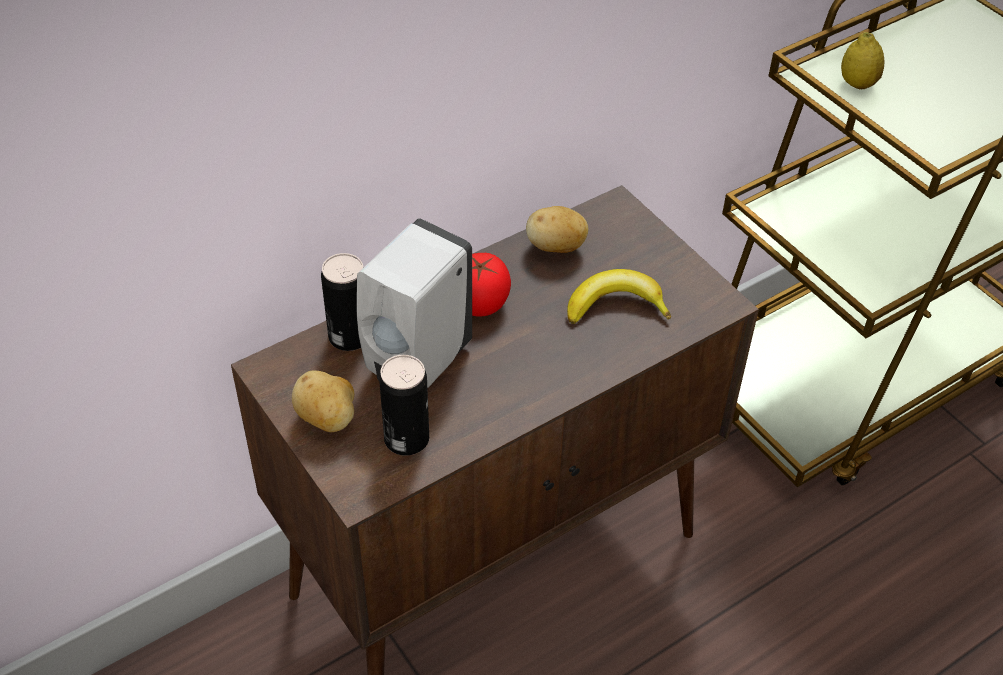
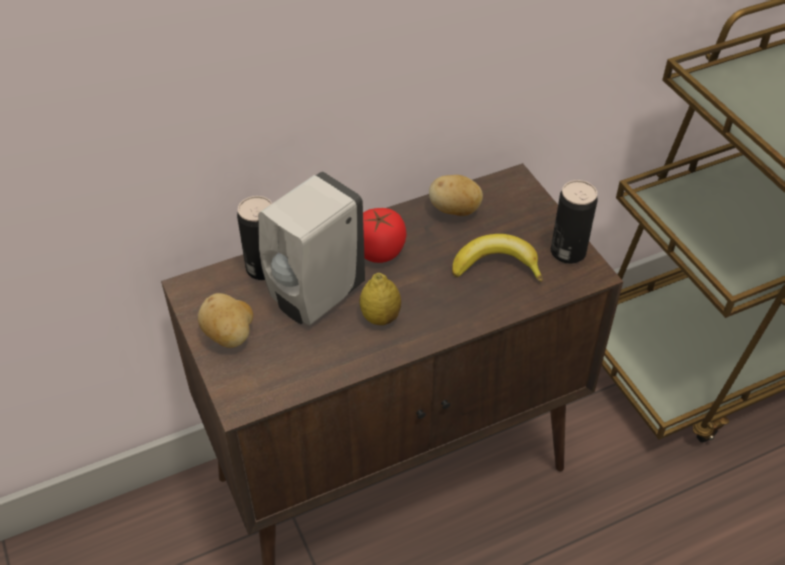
camera: 10 degrees right, 0 degrees up
(406, 439) = (292, 361): can -> can (568, 252)
(857, 84) = (741, 93): lemon -> lemon (380, 317)

